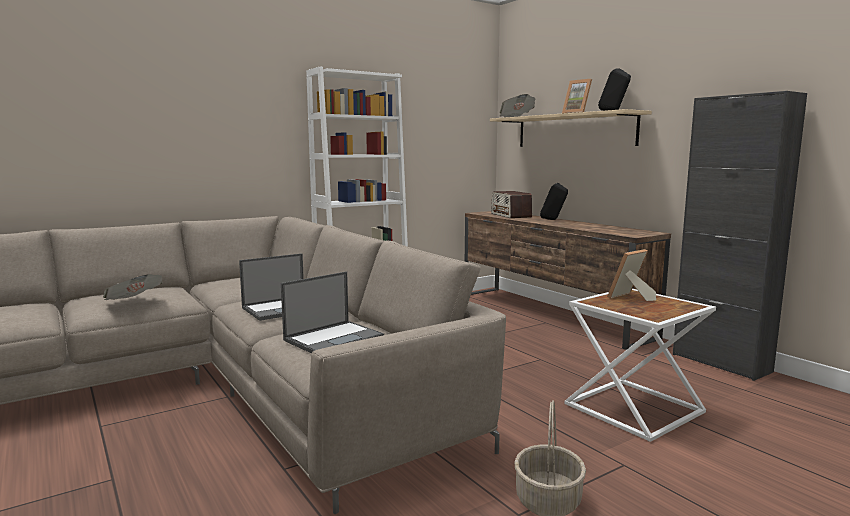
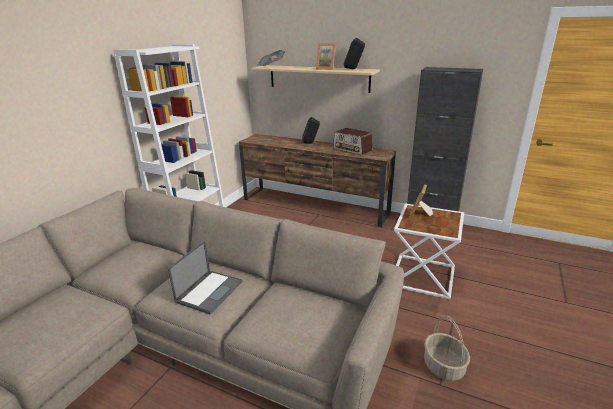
camera: 30 degrees left, 15 degrees up
(134, 303) = (60, 329): newspaper -> none
(334, 338) = (292, 316): laptop -> none
(511, 215) = (275, 141): radio -> radio (352, 149)

